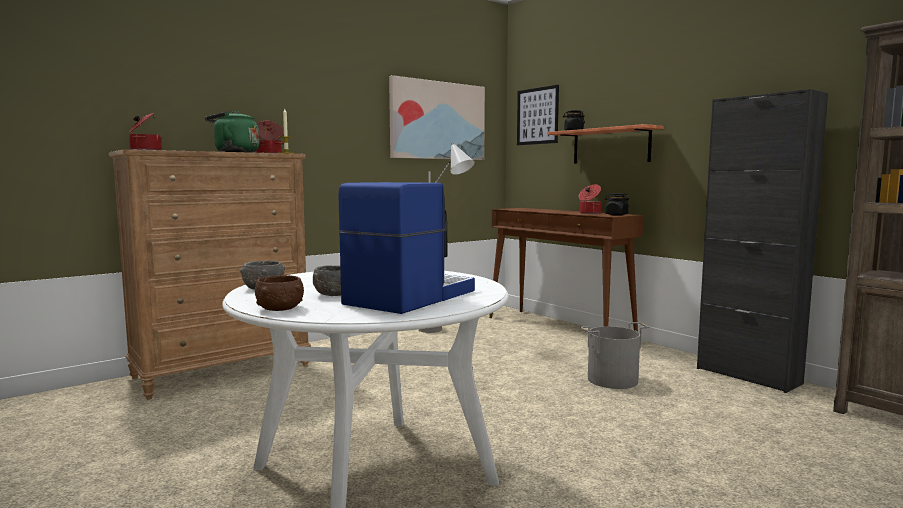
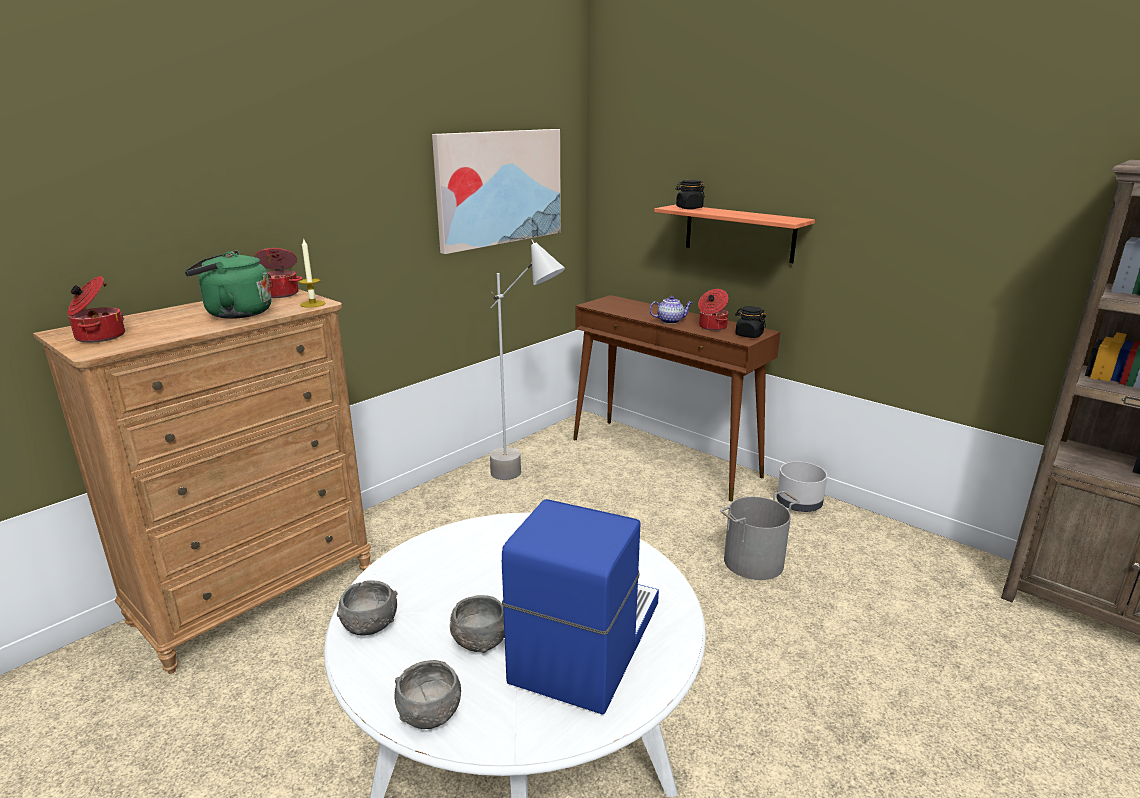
camera: 10 degrees left, 15 degrees up
(280, 308) = (429, 712): brown bowl -> grey bowl
(537, 116) = (633, 173): picture -> none
(559, 212) = (670, 321): none -> teapot
(664, 355) = (799, 503): none -> grey planter
(748, 376) = (899, 537): black cabinet -> none

